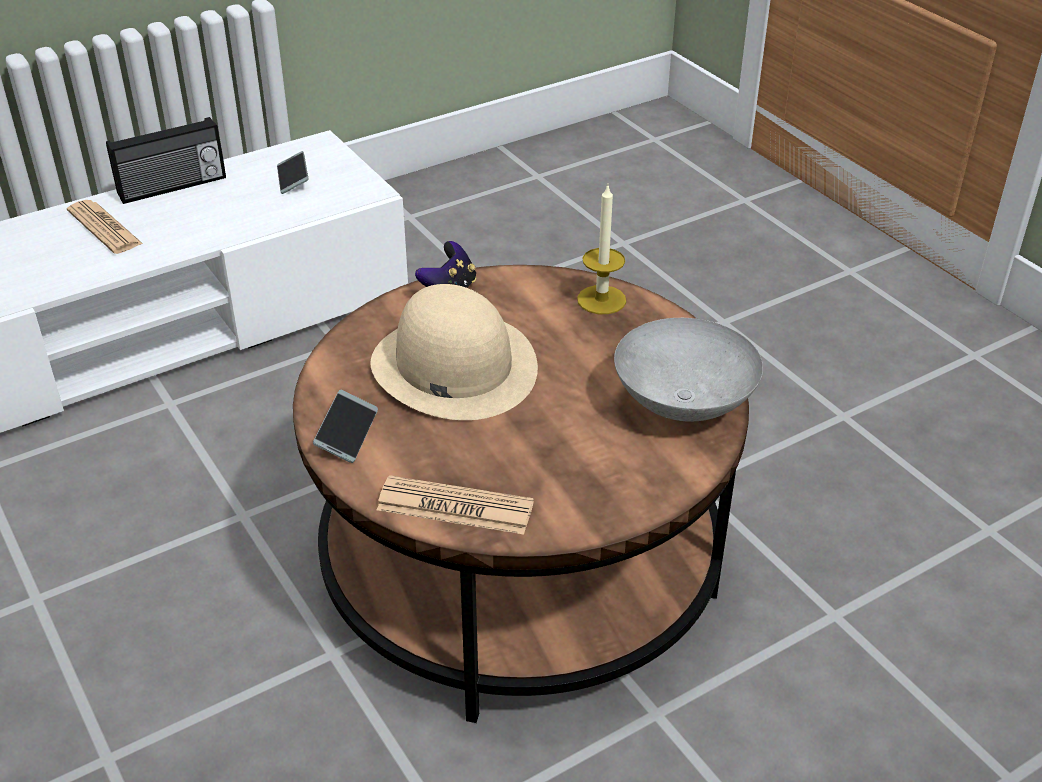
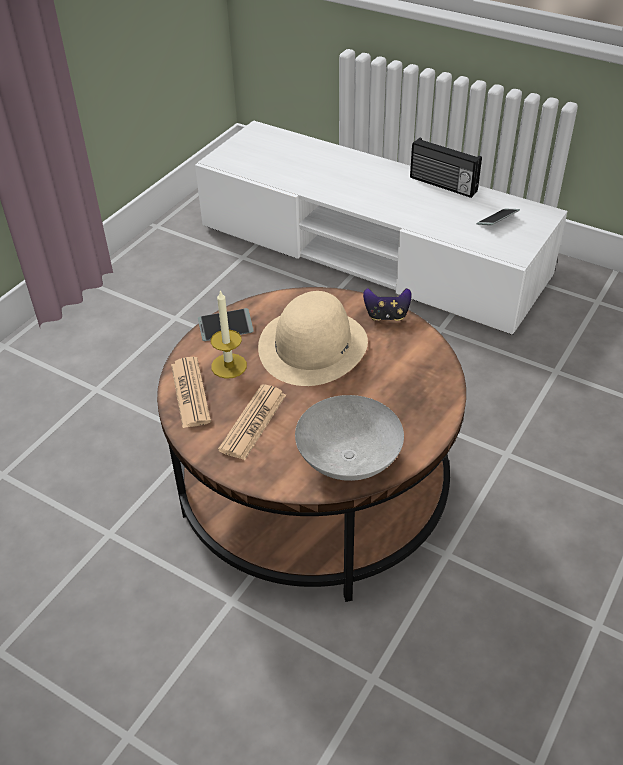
camera: 65 degrees right, 5 degrees up
(104, 228) = (382, 182): newspaper -> newspaper (253, 422)
(601, 300) = (433, 385): candle -> candle (229, 366)

